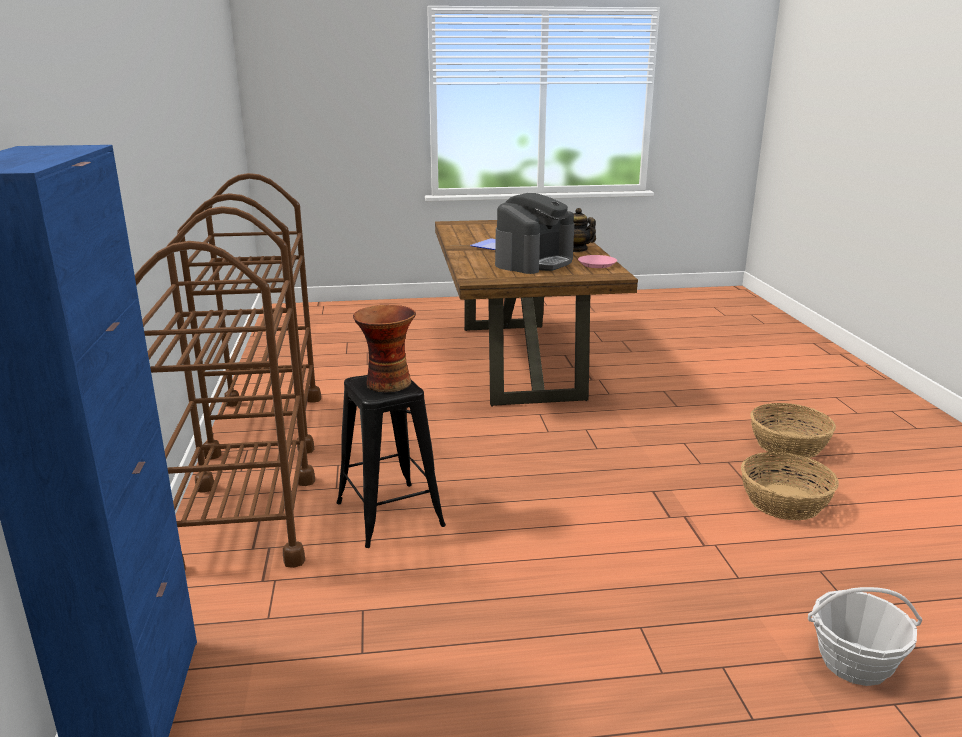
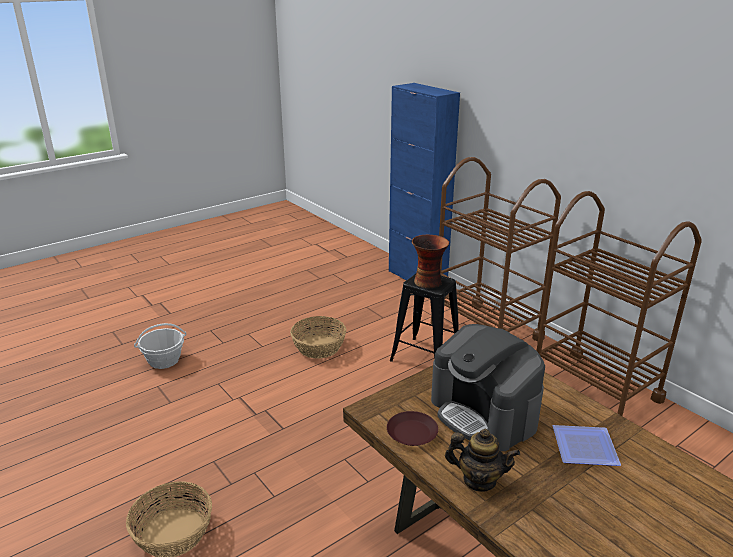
camera: 150 degrees right, 5 degrees up
(534, 262) = (484, 413): coffee machine -> coffee machine turned 45 degrees counterclockwise
(597, 264) = (412, 433): pink plate -> brown plate
(784, 502) = (185, 451): basket -> basket (318, 347)

